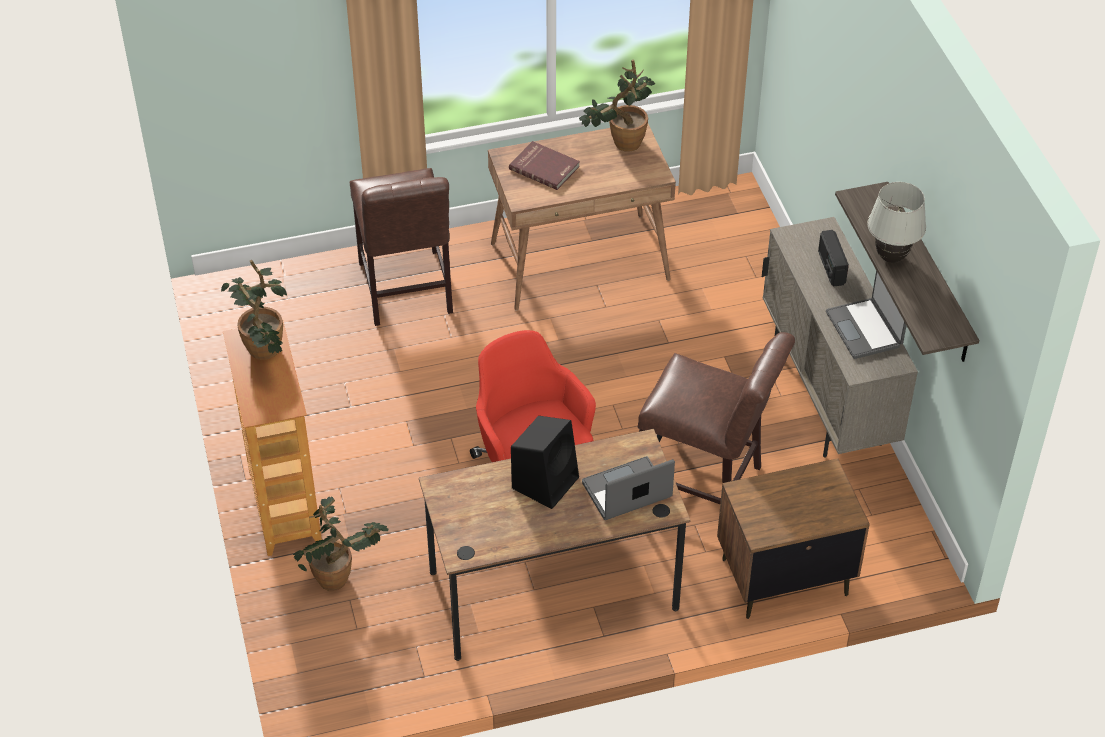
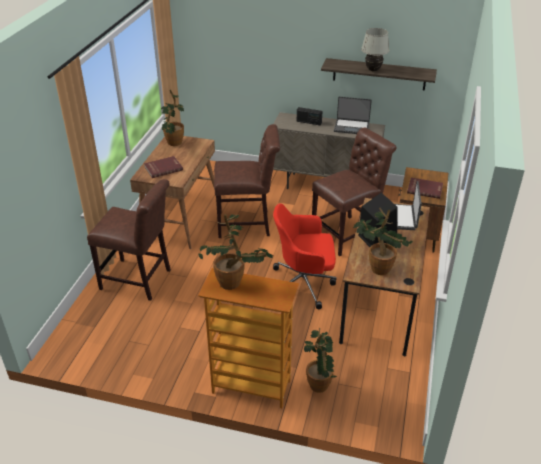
camera: 60 degrees left, 10 degrees down
(477, 505) = (377, 266): none -> potted plant
(630, 346) = (247, 224): none -> brown chair
(781, 506) = (425, 189): none -> red book

